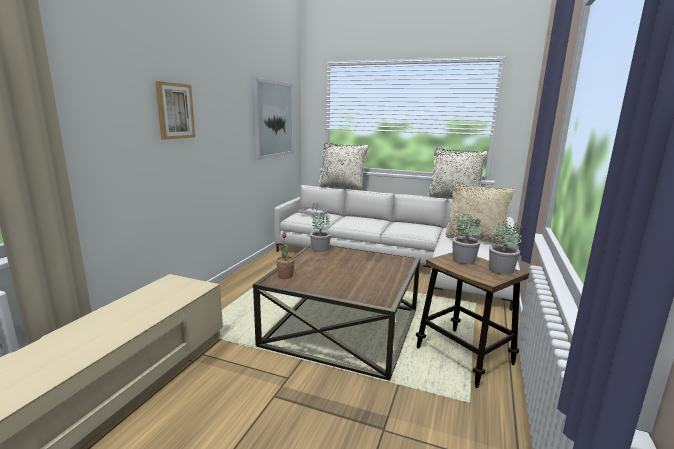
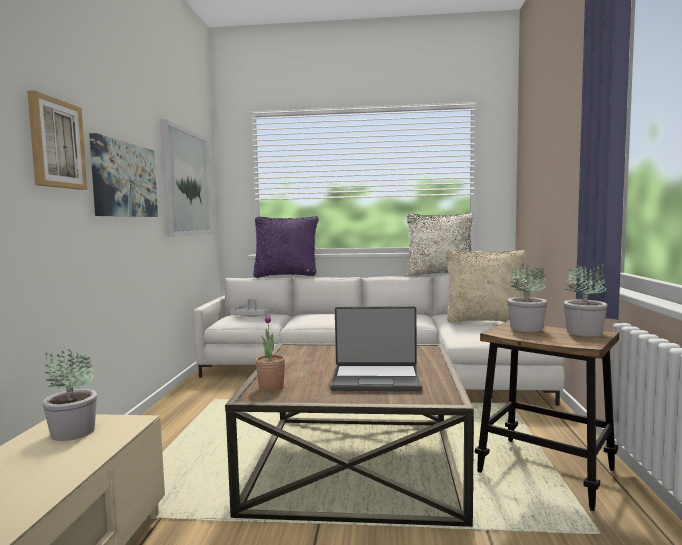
camera: 15 degrees left, 10 degrees down
(223, 125) = (124, 180): none -> picture
(320, 249) = (297, 350): potted plant -> potted plant (72, 432)
(342, 187) = (286, 276): beige pillow -> purple pillow
(351, 280) = (376, 379): none -> laptop

